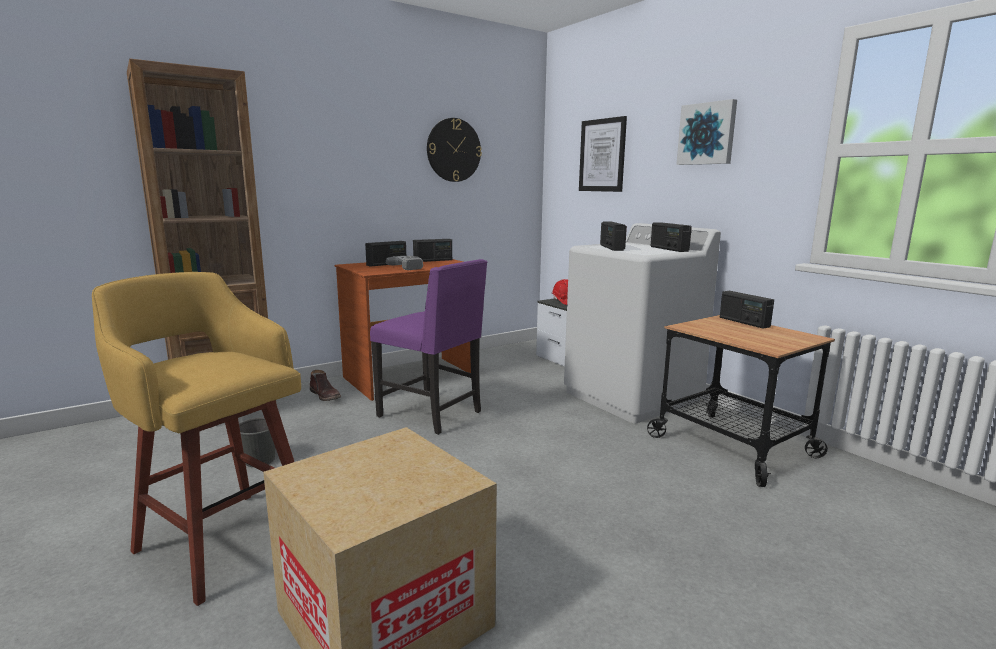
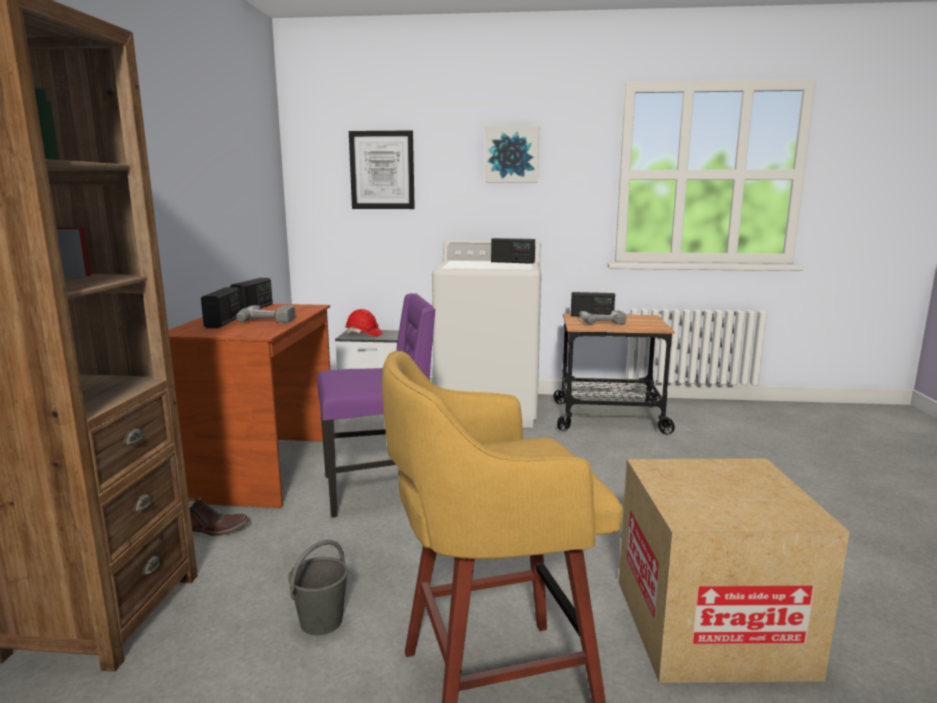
camera: 50 degrees left, 0 degrees up
(453, 150) = (226, 160): wall clock -> none
(611, 248) = (475, 266): radio -> none
(728, 328) = (600, 322): none -> power drill

